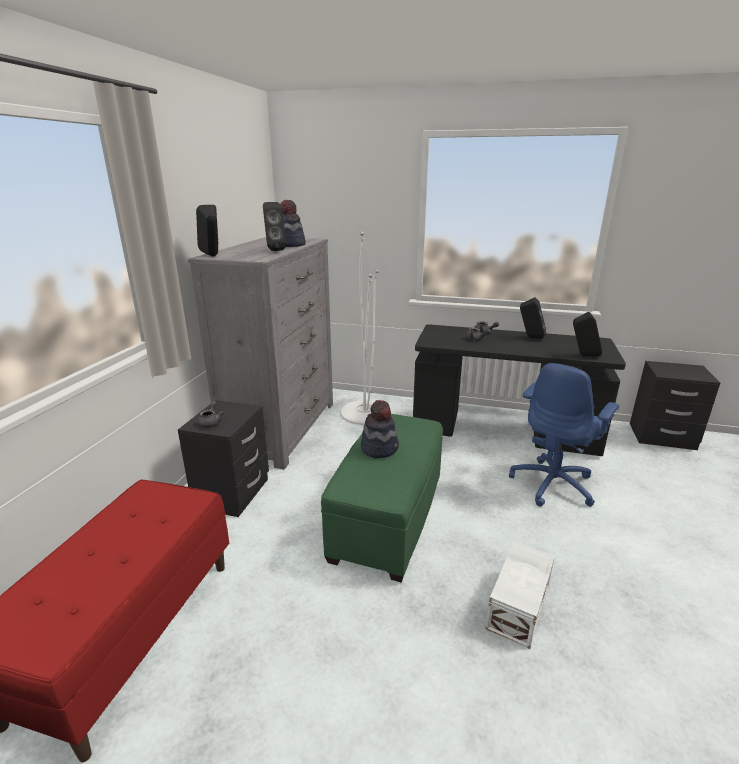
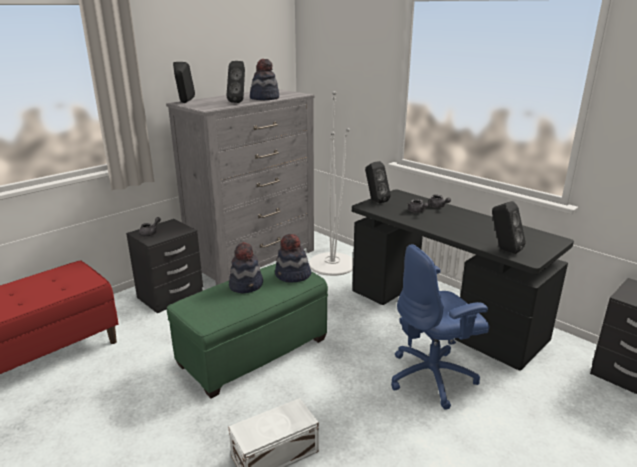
camera: 30 degrees right, 0 degrees up
(409, 426) = (292, 276): none -> hat
(530, 337) = (479, 220): black speaker -> black speaker (375, 201)

